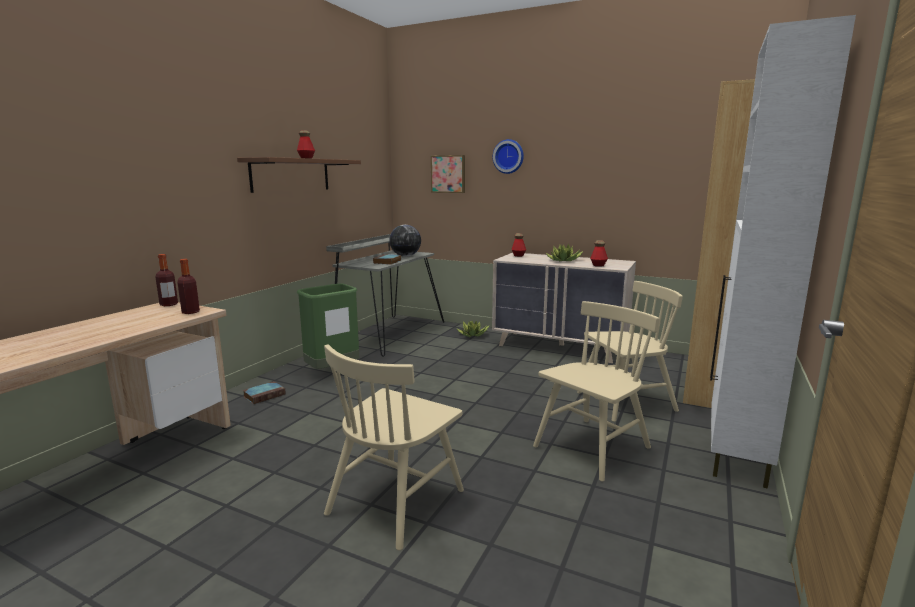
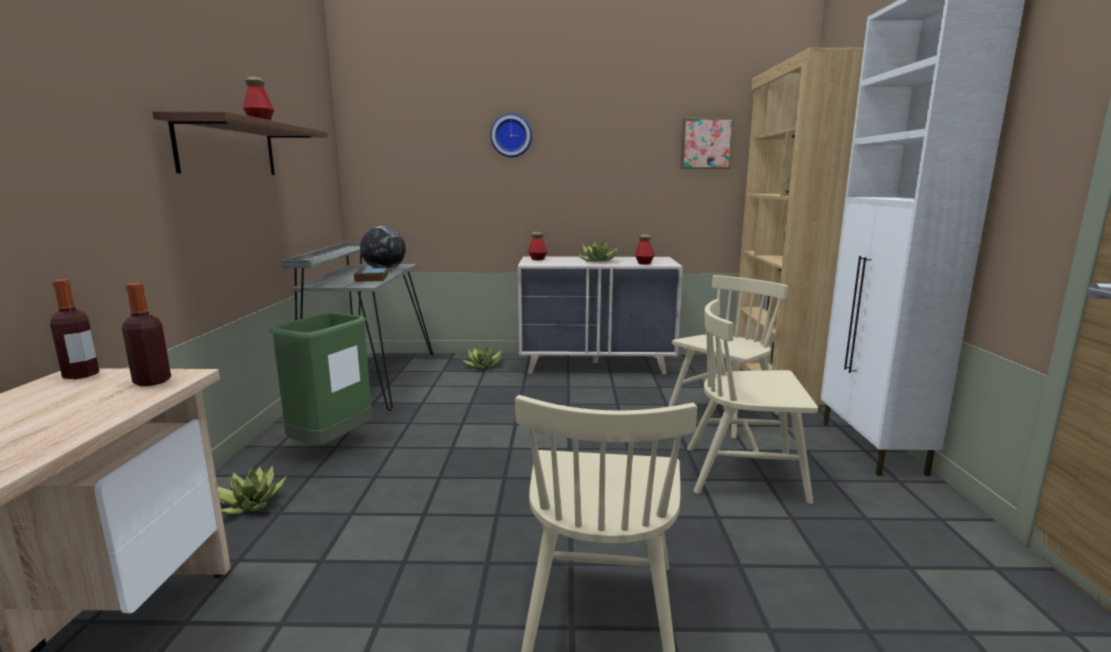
camera: 25 degrees left, 0 degrees up
(265, 395) = (249, 502): book -> potted plant
(448, 174) = (428, 158): picture -> picture (706, 143)
(592, 448) = (745, 473): beige chair -> beige chair turned 105 degrees counterclockwise

